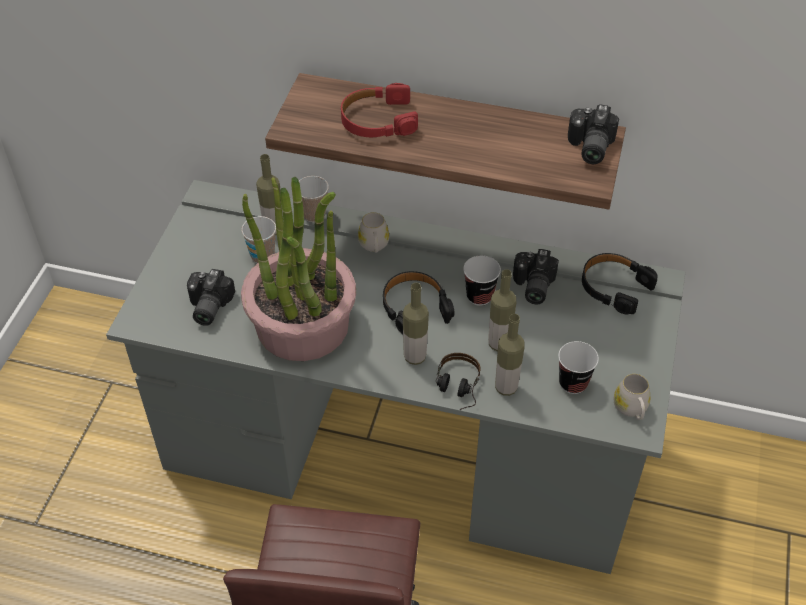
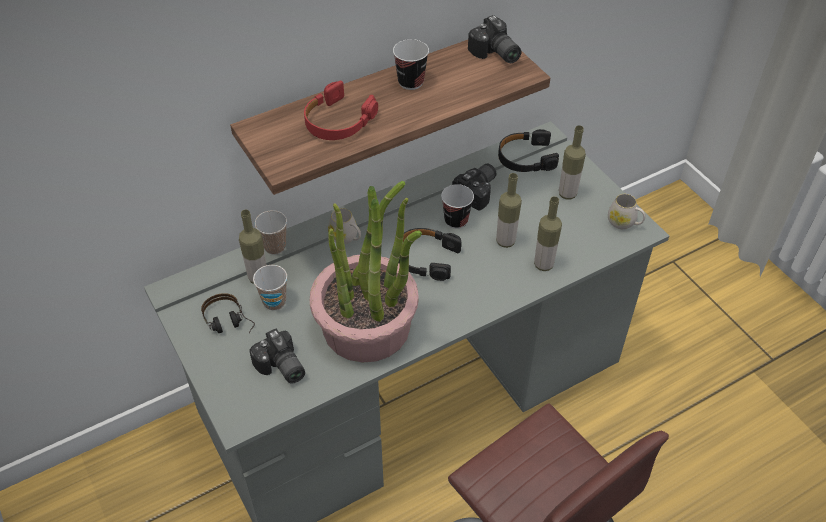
camera: 45 degrees left, 0 degrees up
(415, 357) = (466, 289): bottle -> bottle (567, 194)
(457, 390) = (518, 289): headphones -> headphones (229, 325)
(531, 286) = (479, 192): camera -> camera turned 105 degrees counterclockwise
(573, 383) = (576, 232): cup -> cup (411, 82)

